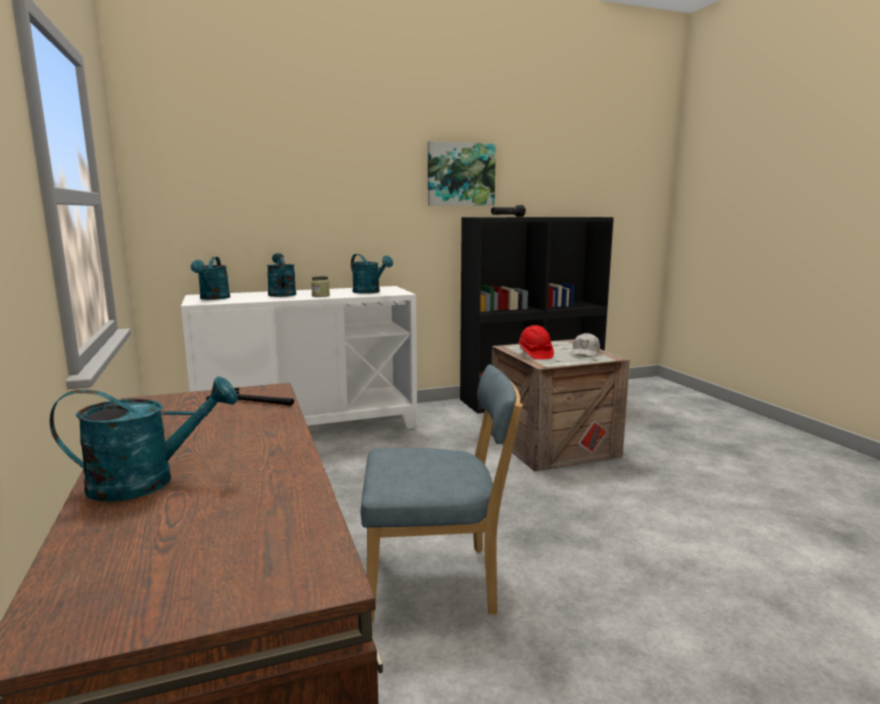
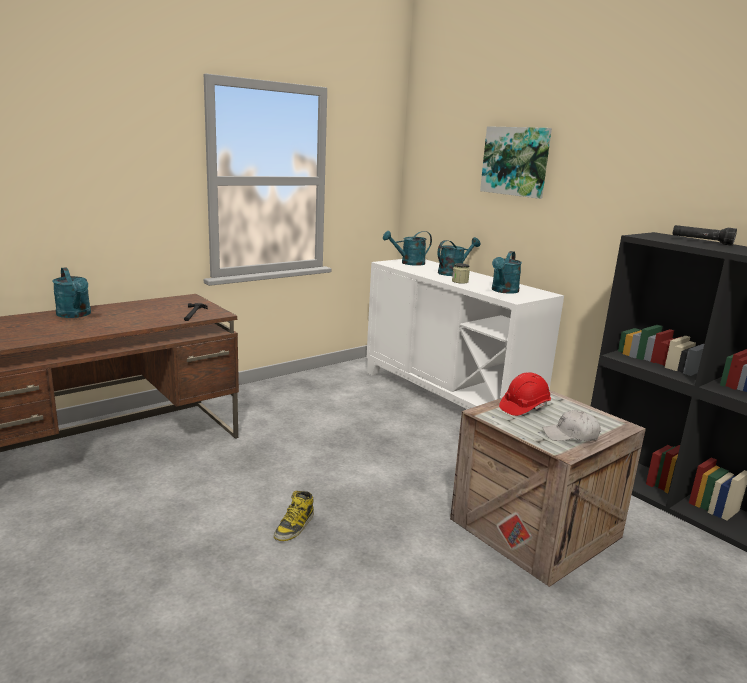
camera: 70 degrees right, 5 degrees up
(438, 582) = (230, 489): blue chair -> none
(460, 174) = (669, 177): picture -> picture (515, 161)
(529, 546) = (294, 526): none -> boot

